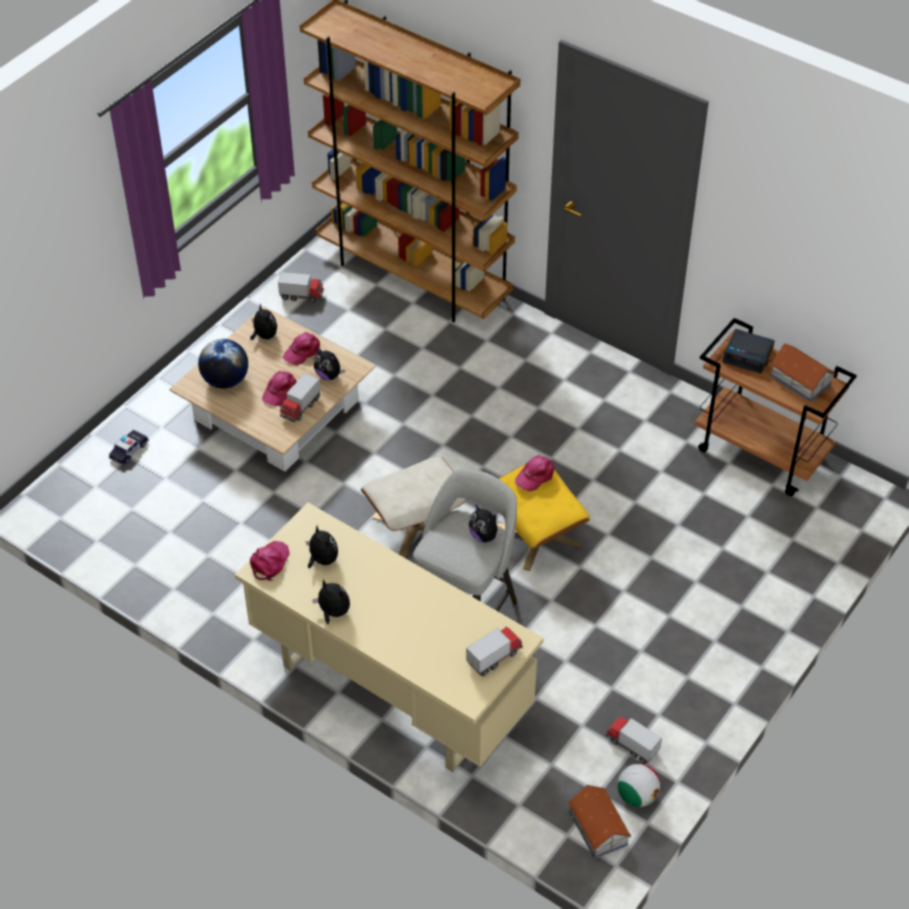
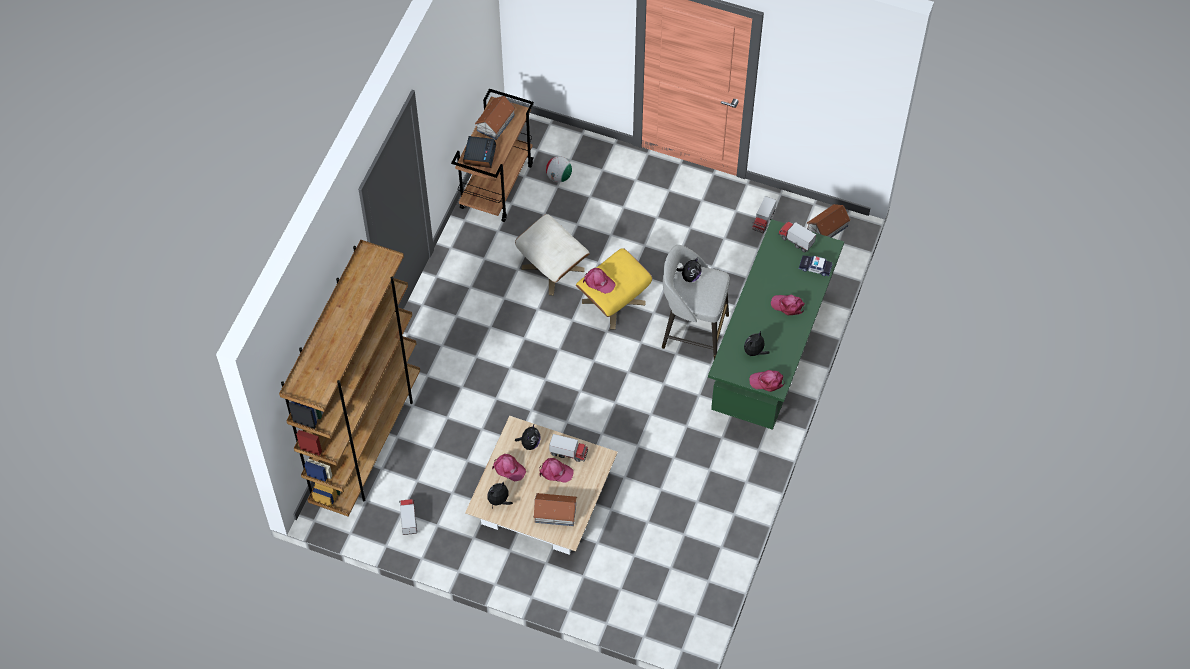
camera: 105 degrees left, 10 degrees up
(129, 450) = (614, 590): toy car -> toy car (815, 267)
(225, 381) = (556, 513): globe -> toy house
(333, 612) = (794, 334): plush toy -> none
(383, 618) = (788, 306): none -> pink cap
(389, 691) = (771, 359): beige desk -> green desk
(415, 527) = (628, 378): beige ottoman -> beige ottoman (553, 268)
(637, 796) = (798, 212): football -> football (559, 177)

